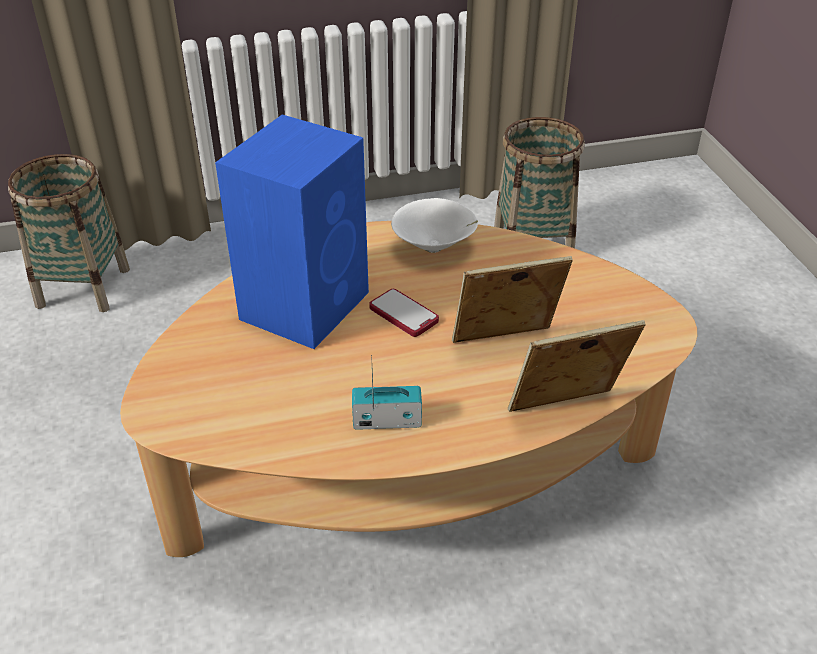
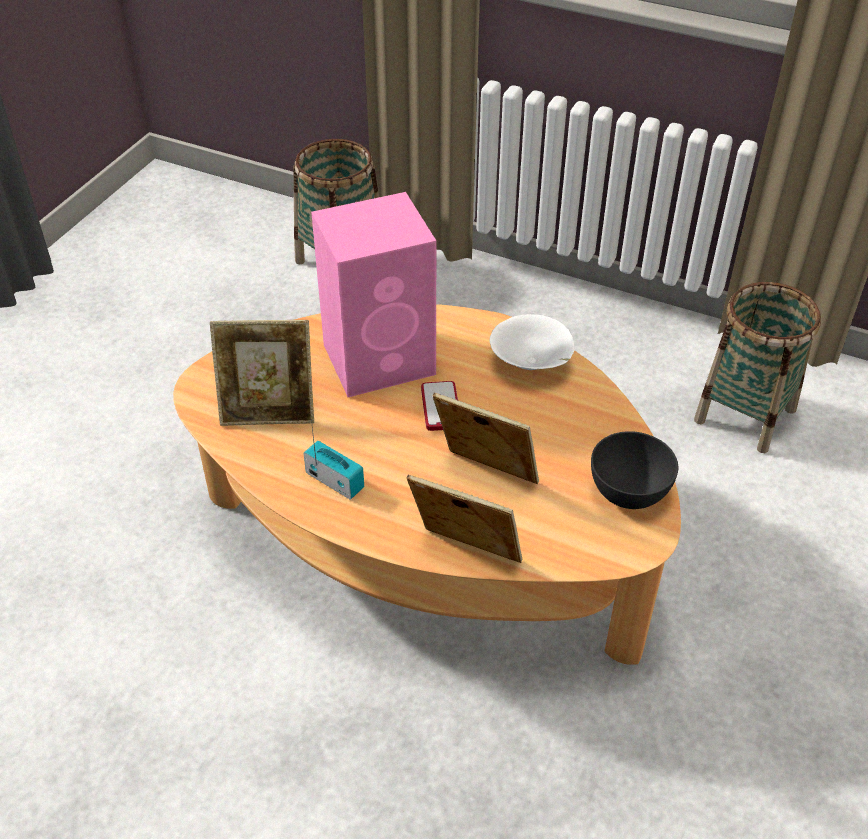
camera: 40 degrees right, 5 degrees up
(254, 400) = (269, 412): none -> picture frame
(306, 304) = (382, 359): blue speaker -> pink speaker
(617, 298) = (629, 493): none -> grey bowl

